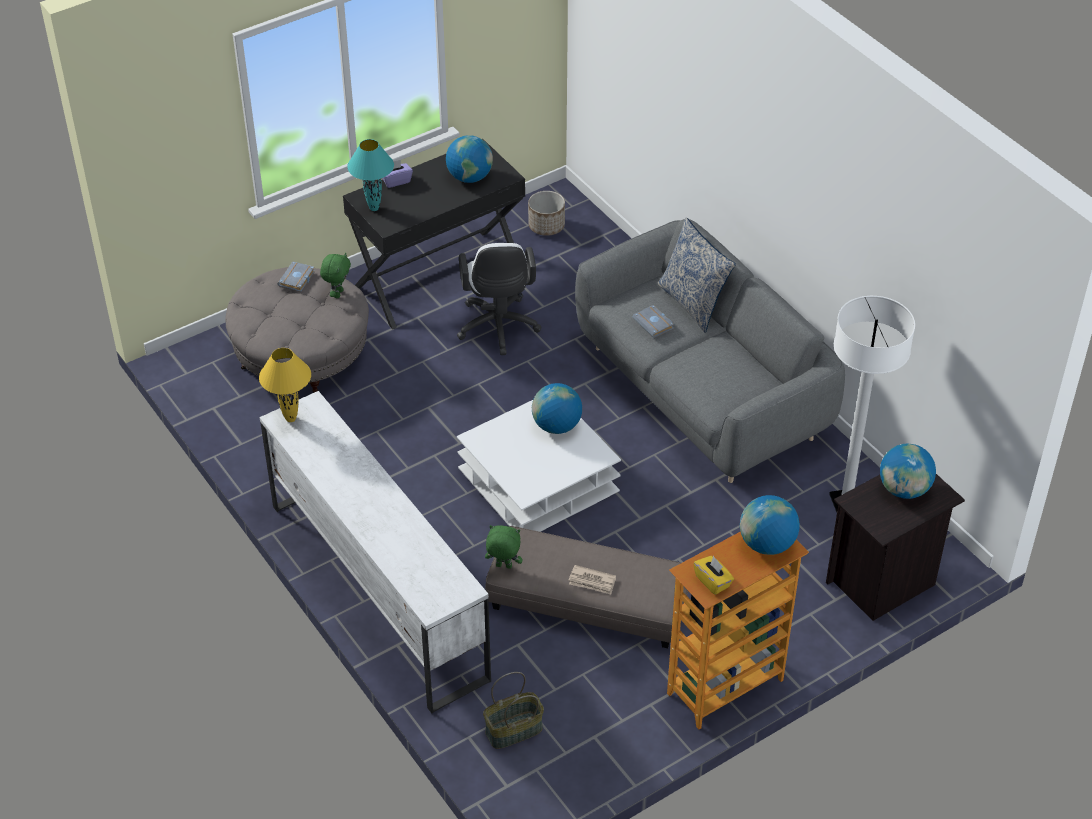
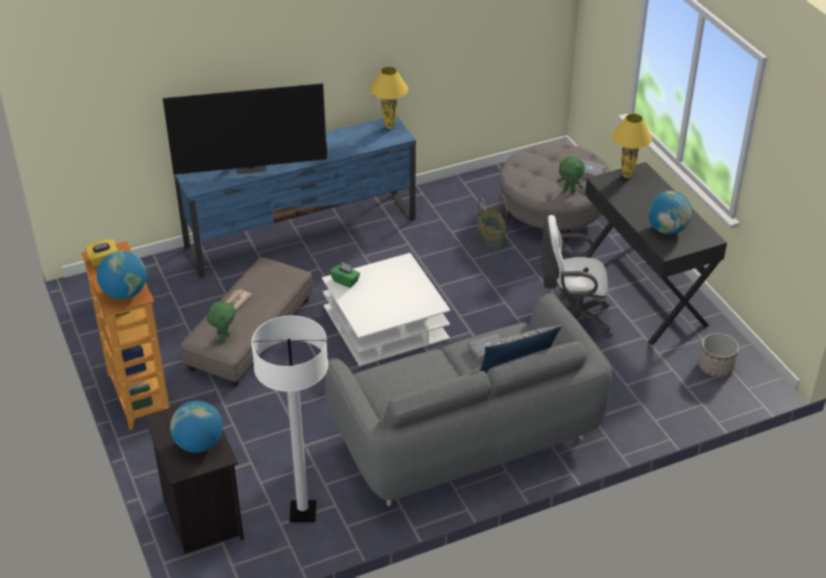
camera: 100 degrees right, 5 degrees down
(373, 208) = (627, 175): turquoise table lamp -> yellow table lamp
(377, 589) = (302, 234): white tv stand -> blue tv stand
(396, 181) = (664, 189): purple tissue box -> none
(407, 541) = (251, 167): none -> television
(503, 566) = (268, 262): green plush toy -> green plush toy (224, 337)
(513, 731) = (152, 284): basket -> basket (490, 238)
(524, 485) = (345, 281): none -> green tissue box
(556, 426) = (406, 305): globe -> none

